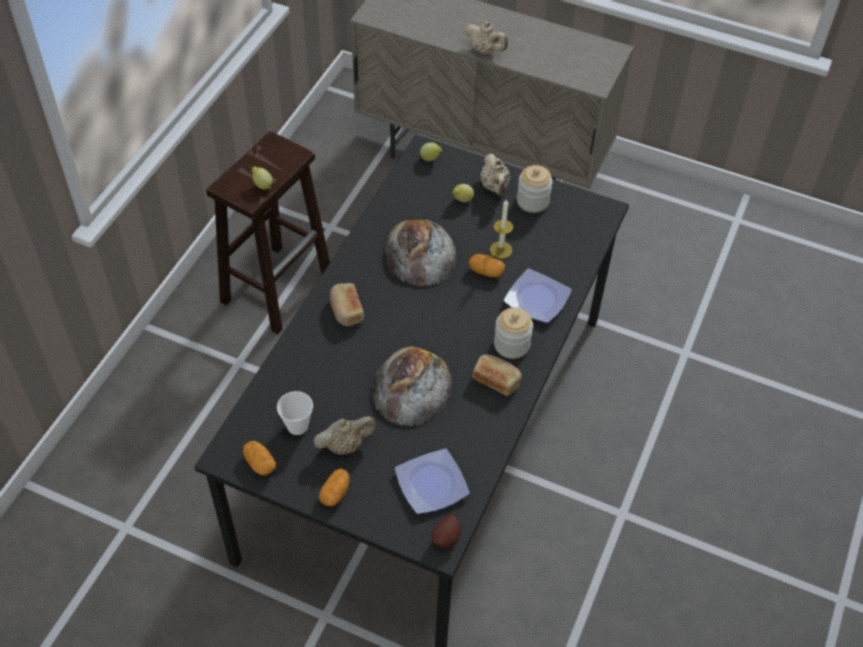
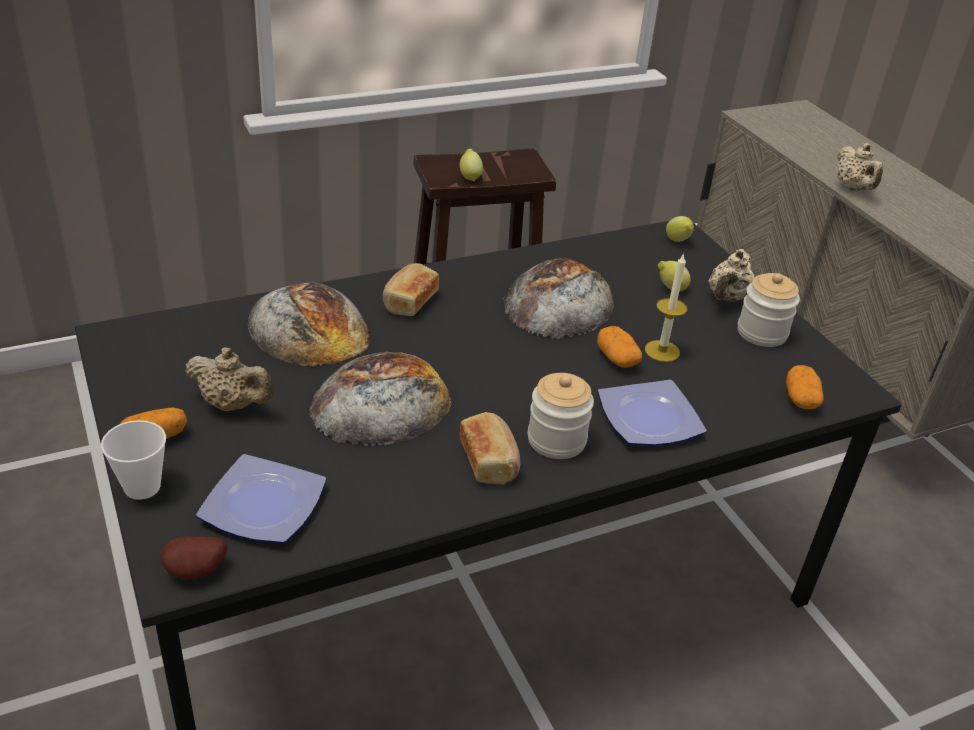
camera: 40 degrees right, 15 degrees down
(260, 463) = (130, 362): potato -> potato (800, 399)
(297, 426) = (214, 358): cup -> cup (142, 487)
(318, 369) = (308, 327): none -> bread

